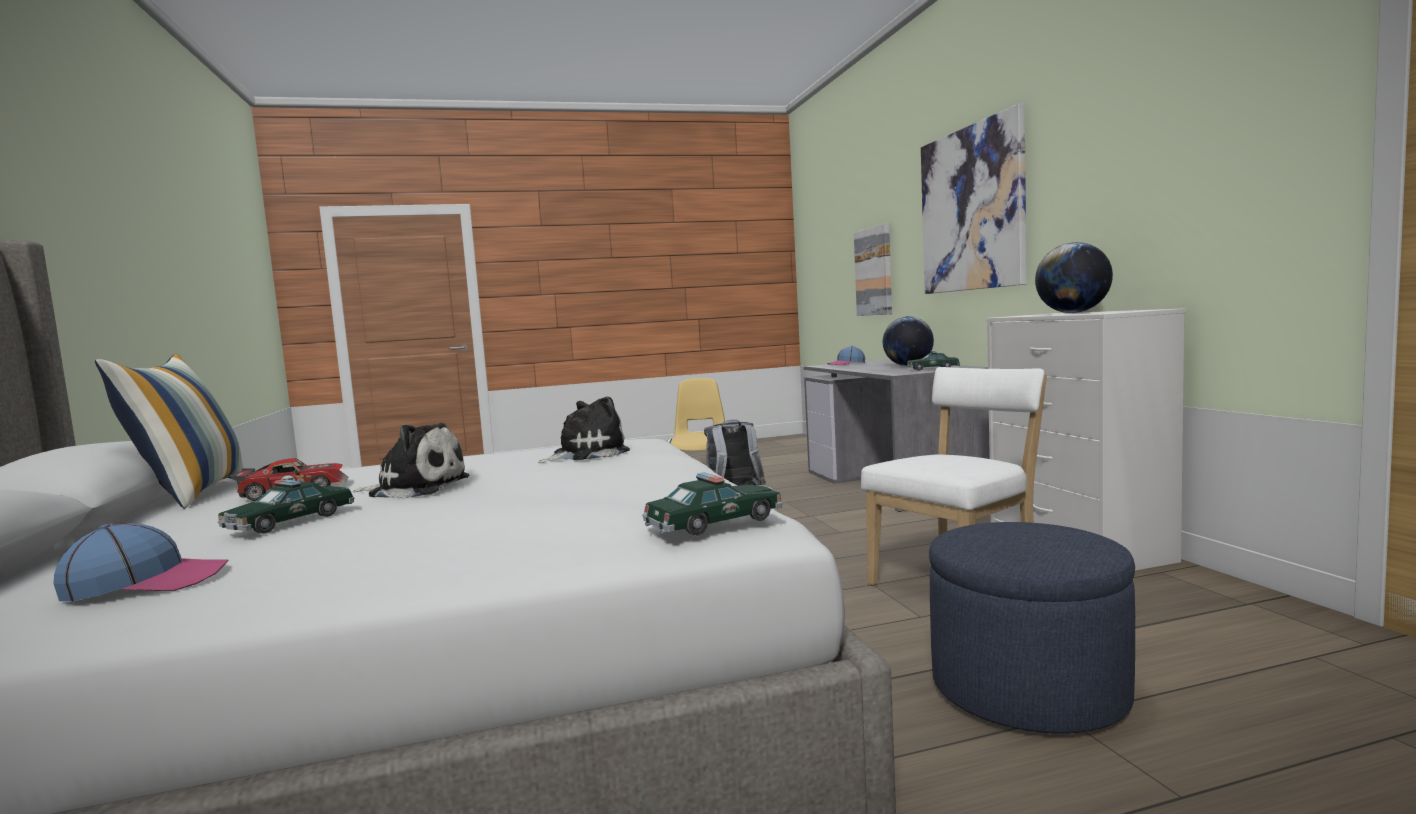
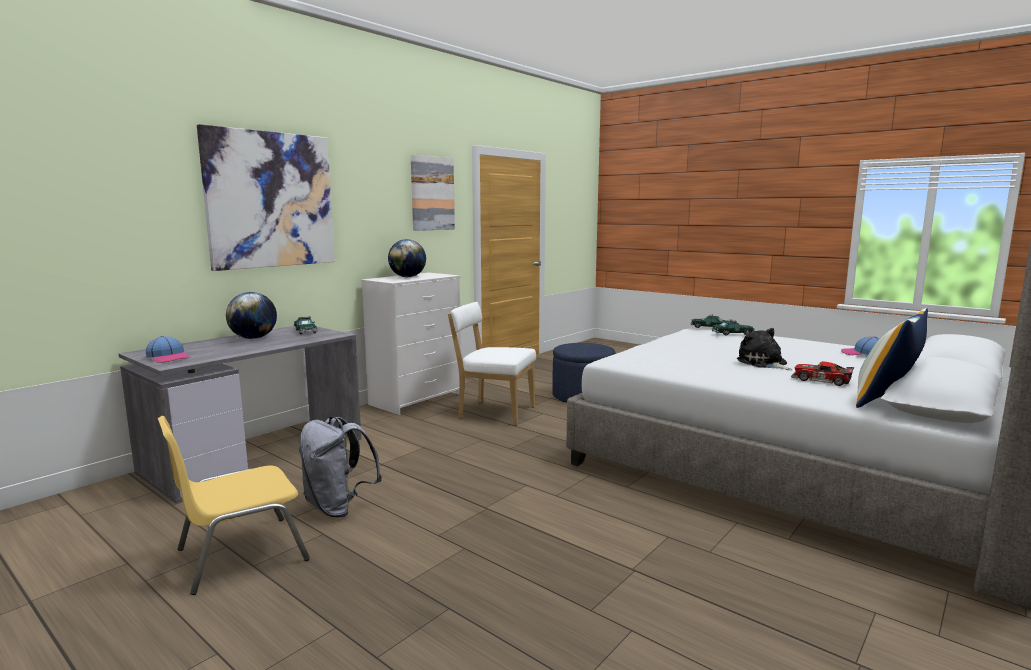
camera: 125 degrees left, 5 degrees up
(290, 521) = (822, 360): toy car -> toy car (732, 333)
(586, 454) = (661, 359): plush toy -> none
(874, 271) = (77, 245): picture -> picture (432, 193)

